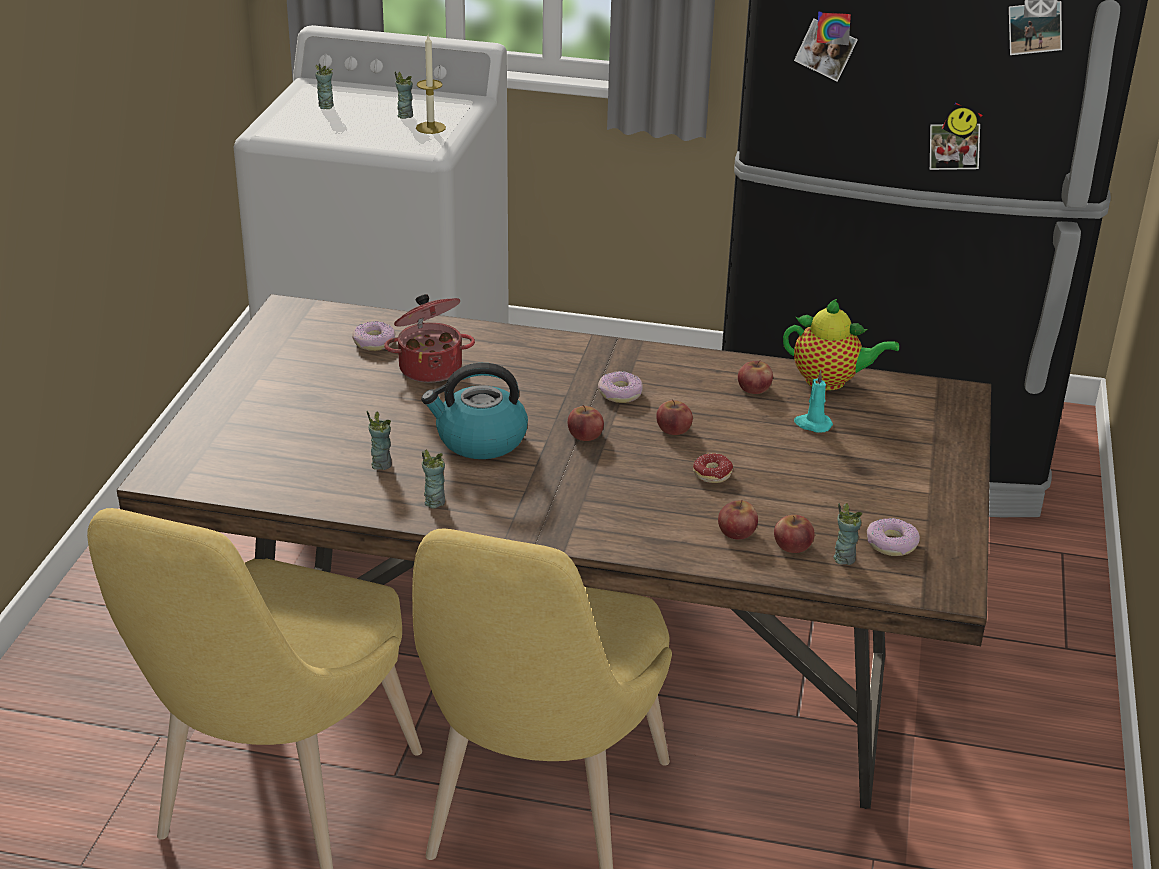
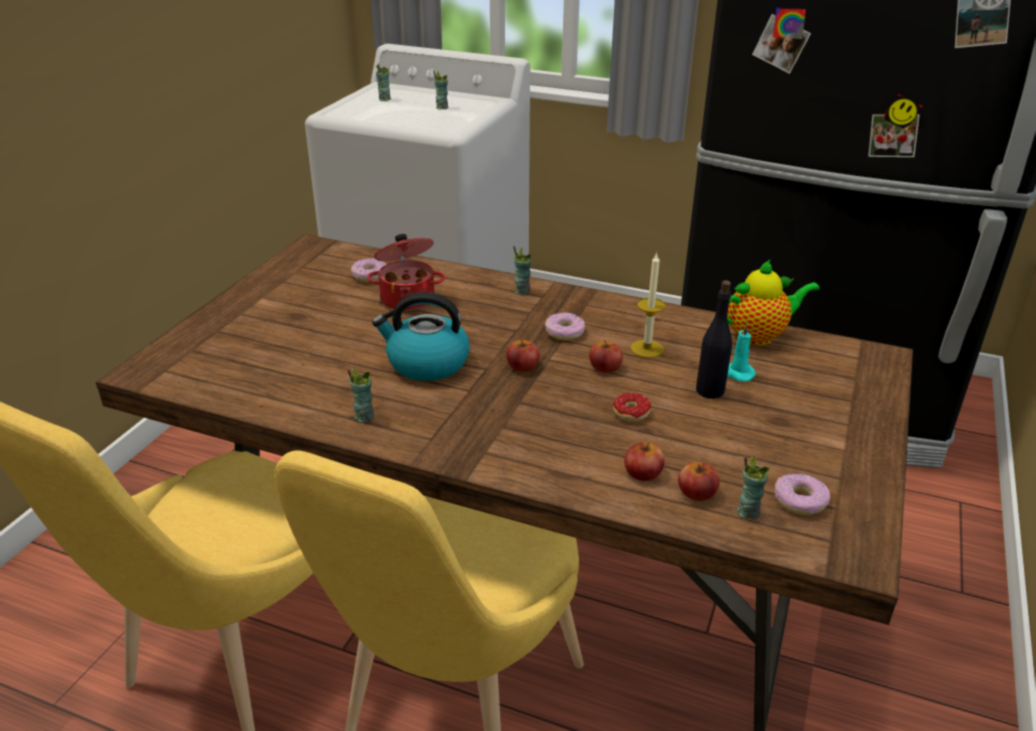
camera: 10 degrees right, 0 degrees up
(381, 464) = (331, 378): cup -> cup (522, 290)
(430, 128) = (458, 116): candle -> candle (647, 348)
(754, 388) = (687, 336): apple -> none
(788, 445) = (710, 390): none -> black bottle
(830, 381) = (759, 336): teapot -> teapot turned 45 degrees counterclockwise

